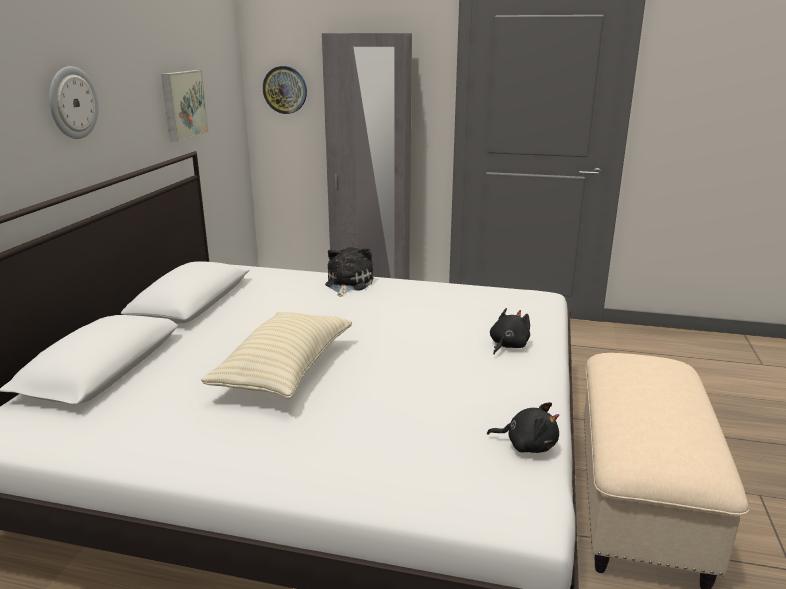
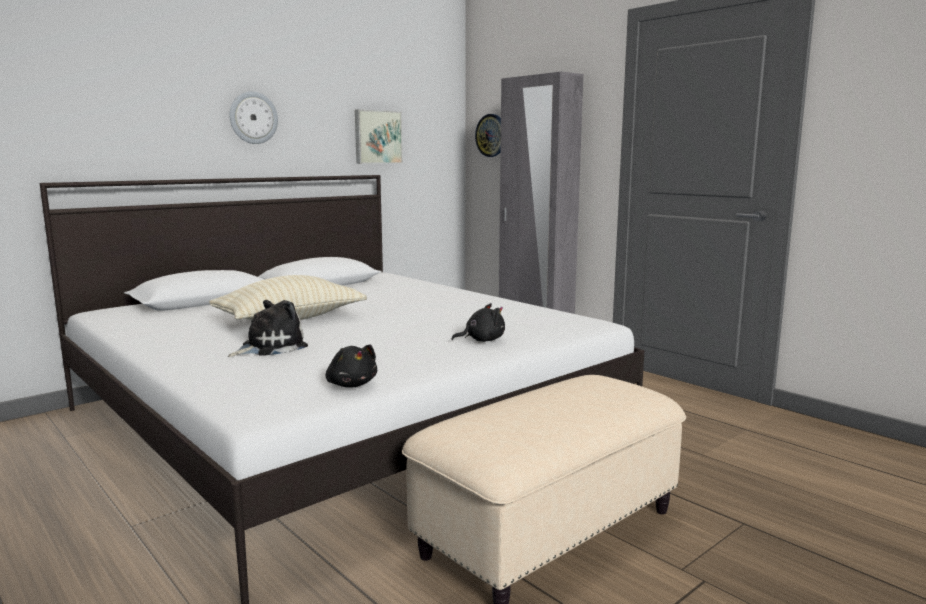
camera: 35 degrees right, 10 degrees down
(347, 284) = (445, 292): plush toy -> plush toy (270, 347)

